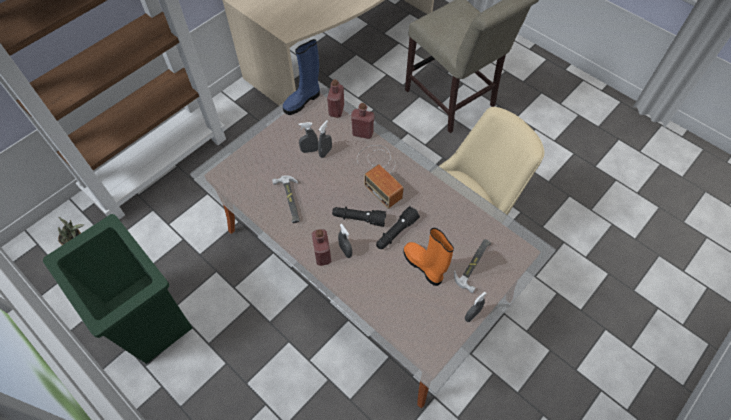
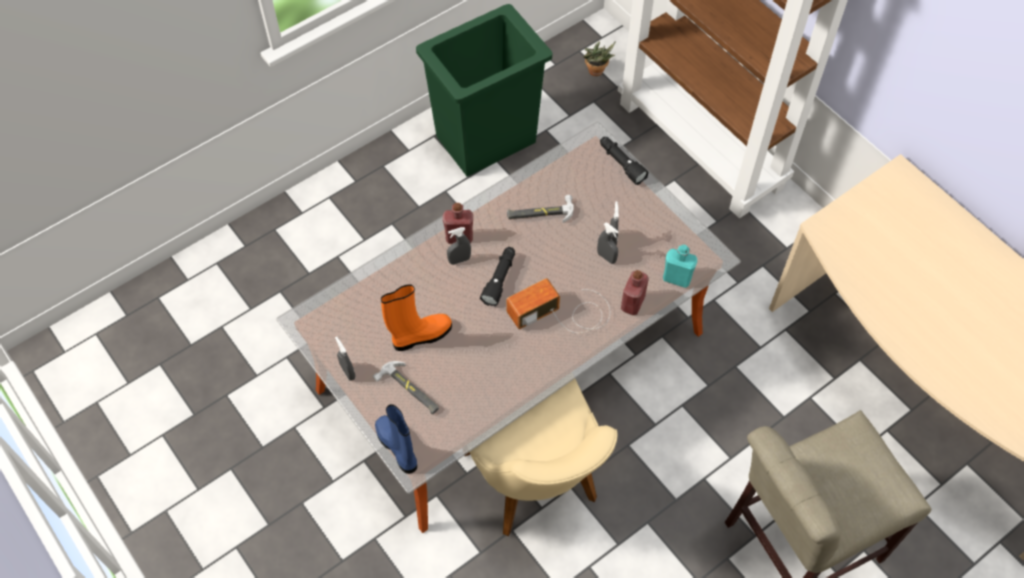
camera: 100 degrees right, 0 degrees up
(303, 101) = (698, 241): blue boot -> blue boot (398, 448)
(336, 110) = (677, 278): red bottle -> turquoise bottle
(396, 232) = (472, 315): black flashlight -> black flashlight (621, 164)

